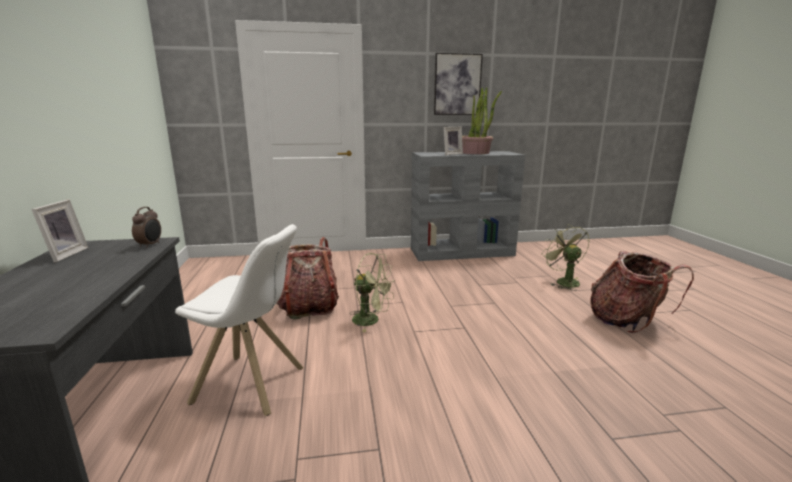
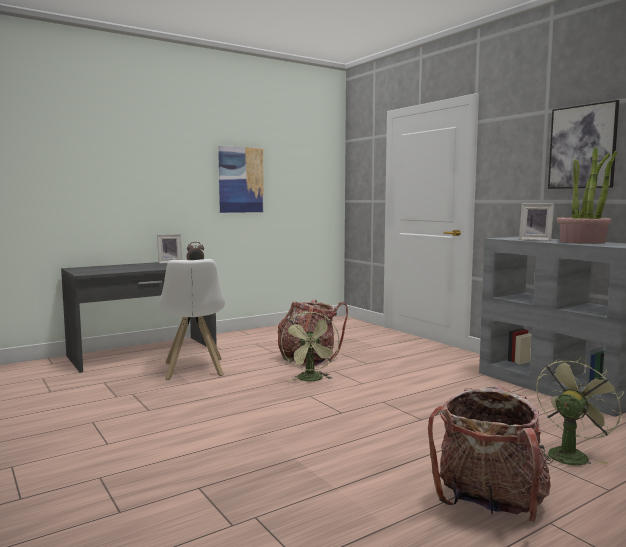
camera: 65 degrees right, 10 degrees down
(86, 97) = (241, 180): none -> picture

